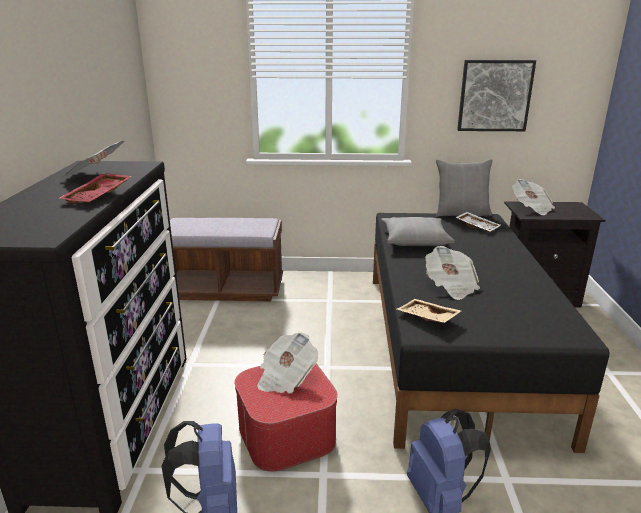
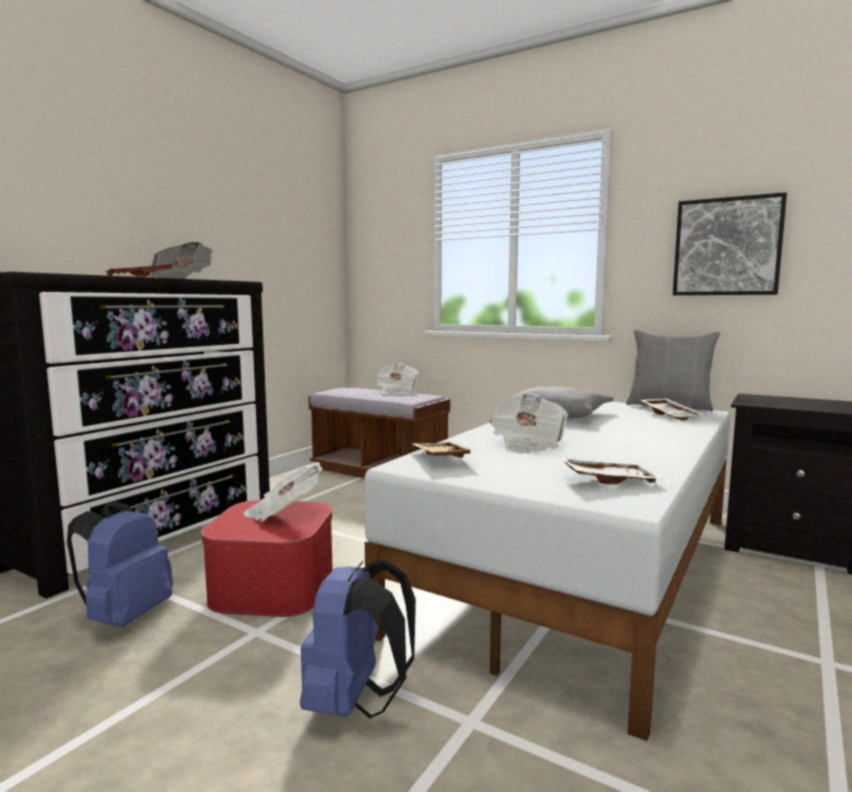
camera: 30 degrees right, 15 degrees down
(454, 346) = (583, 568): black bed -> white bed
(531, 208) = (771, 400): newspaper -> newspaper (396, 391)
(540, 314) = (607, 480): none -> white tray

